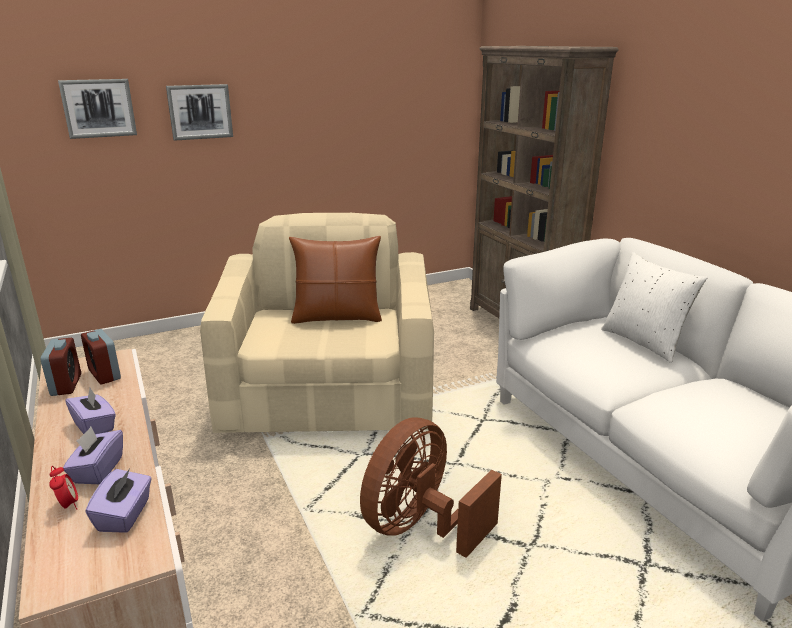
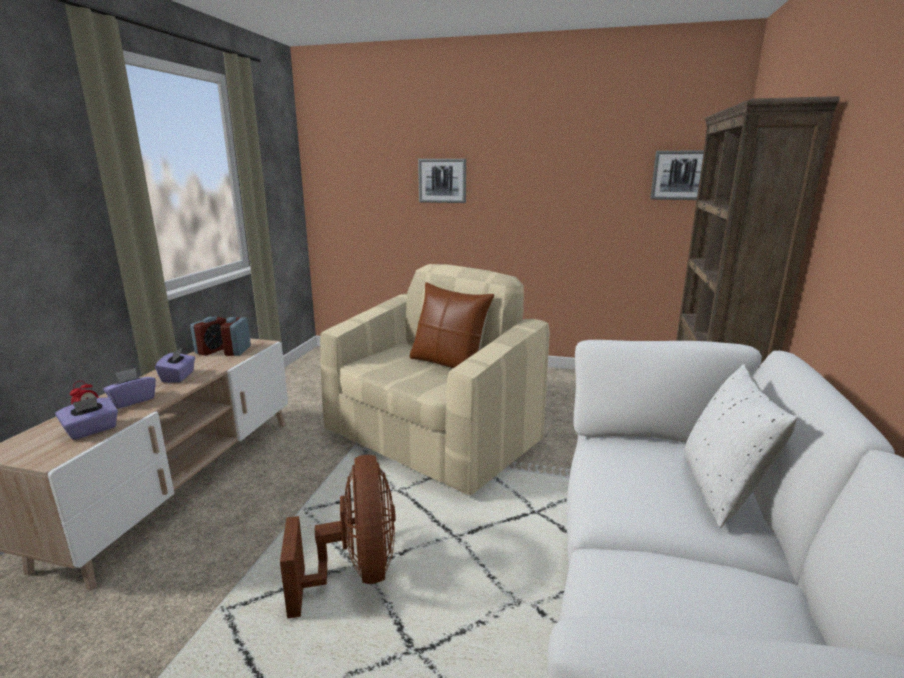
camera: 40 degrees right, 5 degrees down
(98, 108) = (371, 174): picture -> picture (681, 175)
(420, 527) = (356, 571): brown fan -> brown fan turned 90 degrees clockwise

